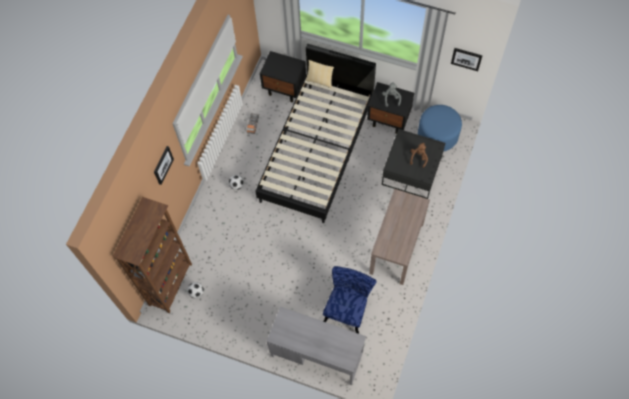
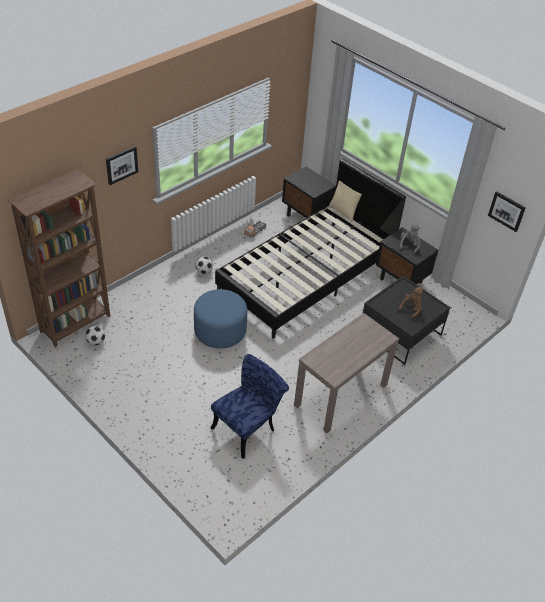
camera: 20 degrees right, 20 degrees down
(317, 353) = (183, 455): grey desk -> none
(437, 135) = (449, 314): blue ottoman -> blue ottoman (220, 331)

